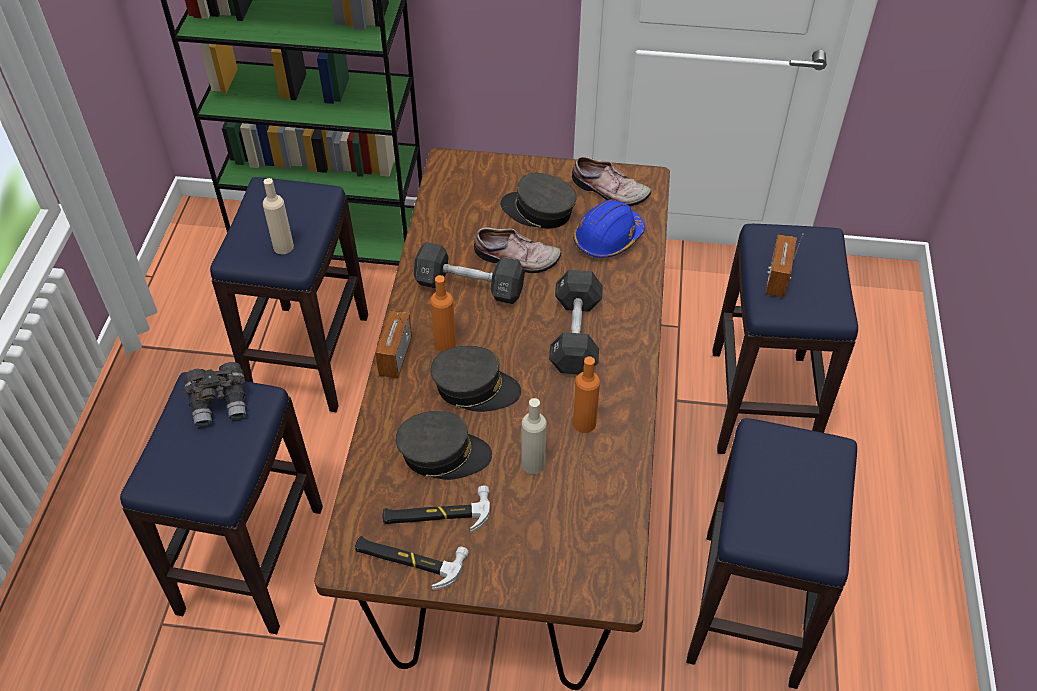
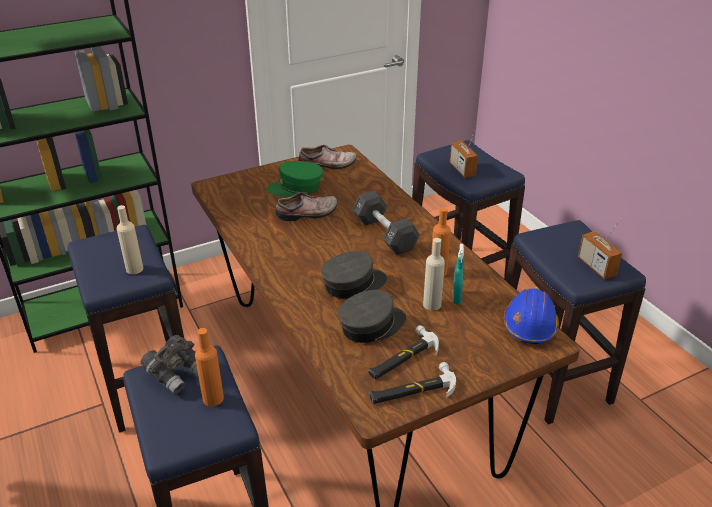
camera: 35 degrees left, 15 degrees down
(395, 357) = (283, 291): radio -> radio (596, 267)
(445, 343) = (309, 271): orange bottle -> orange bottle (213, 398)
(469, 286) = (293, 237): black dumbbell -> none
(538, 211) = (296, 188): grey cap -> green cap
(569, 471) = (456, 298): none -> turquoise spray bottle
(608, 238) = (352, 185): blue hard hat -> blue hard hat (529, 325)

